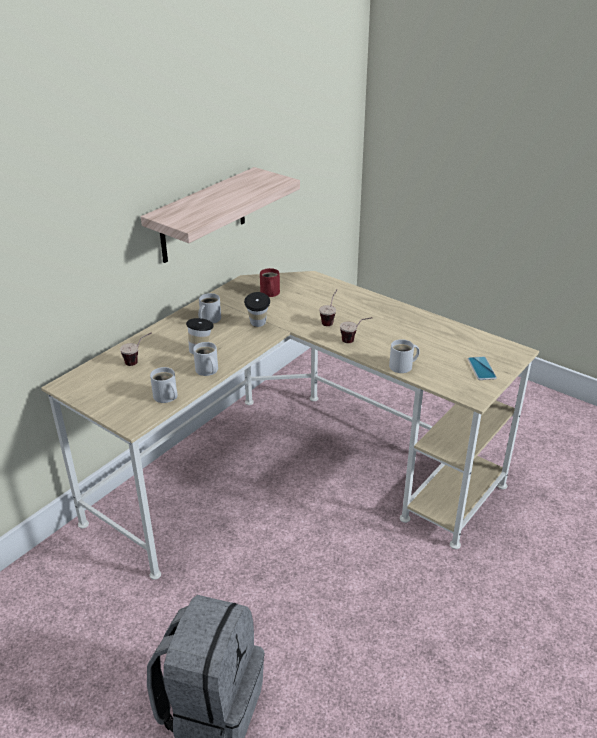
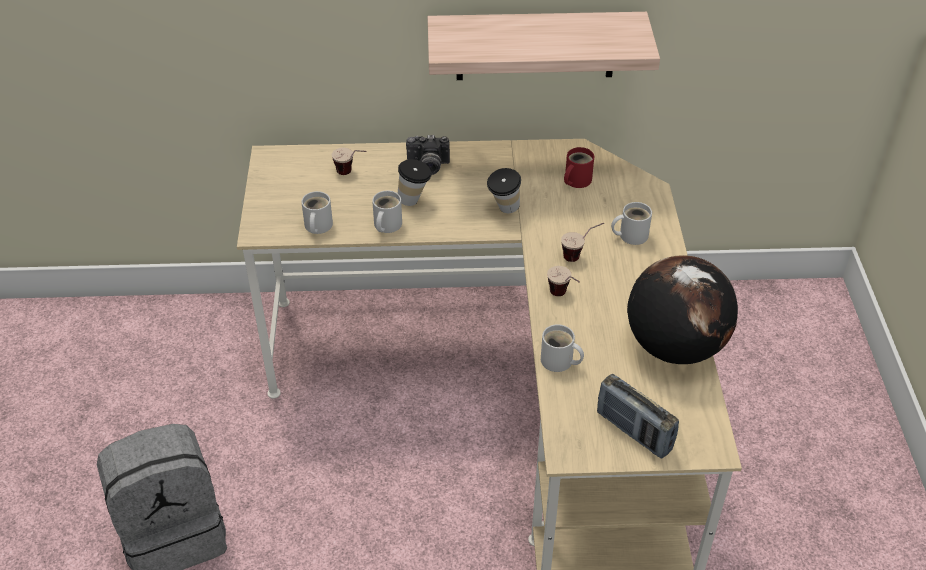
camera: 50 degrees right, 10 degrees up
(179, 332) = (428, 166): none -> camera
(208, 319) = (473, 170): white mug -> white mug (630, 235)
(434, 327) = (674, 346): none -> globe
(481, 369) = (633, 431): phone -> radio

